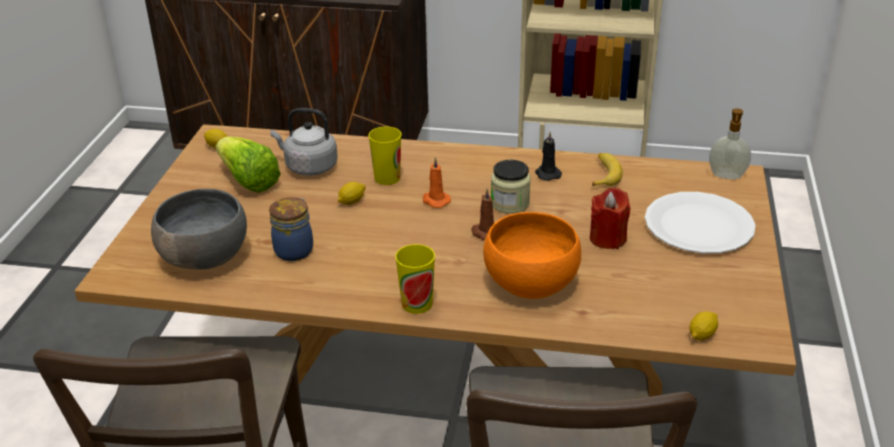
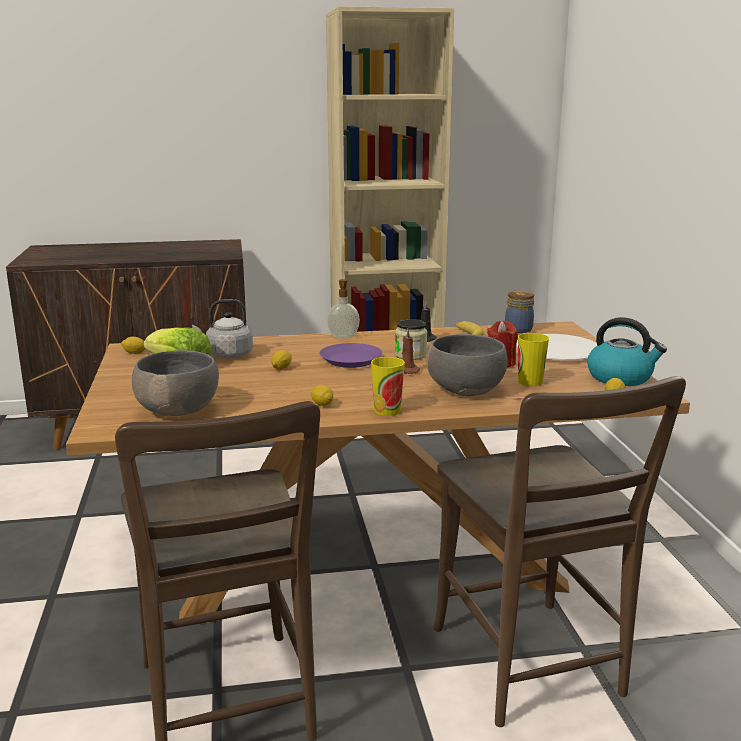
camera: 20 degrees left, 15 degrees down
(295, 250) = (256, 397): jar -> jar (518, 329)
(354, 277) = (322, 404): none -> lemon
(387, 178) = (300, 353): cup -> cup (530, 382)
(435, 201) = (350, 360): orange candle -> purple plate
(530, 282) = (465, 389): orange bowl -> grey bowl
(726, 176) = (553, 327): soap dispenser -> soap dispenser (343, 337)
(740, 297) = (620, 377): none -> kettle

